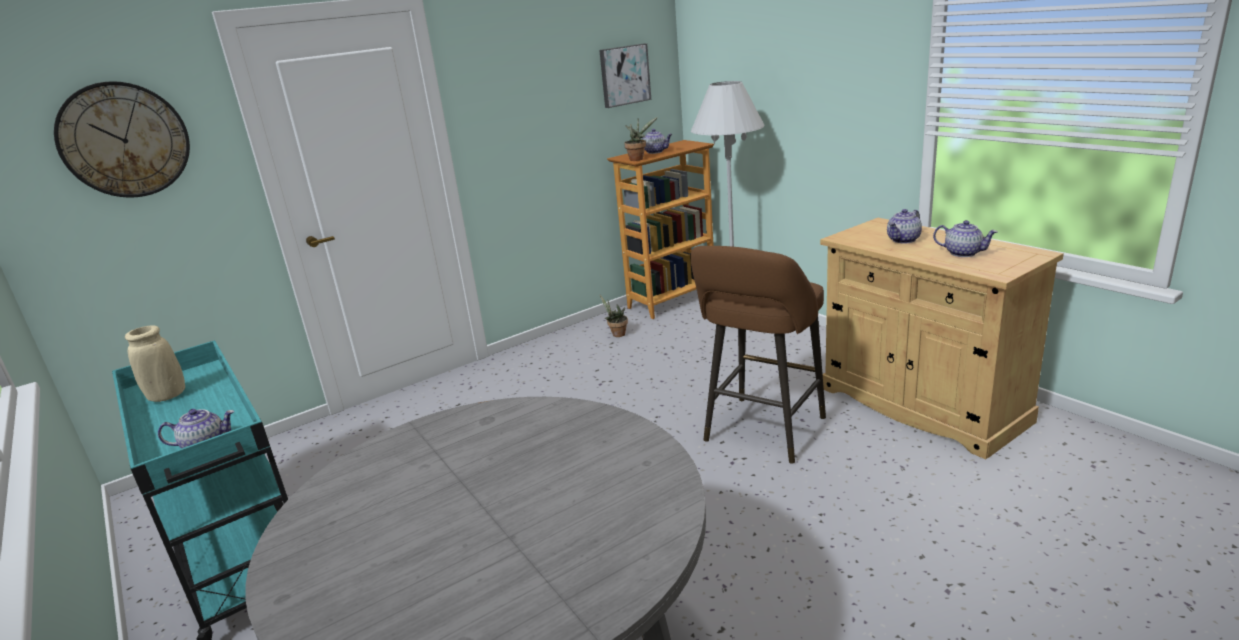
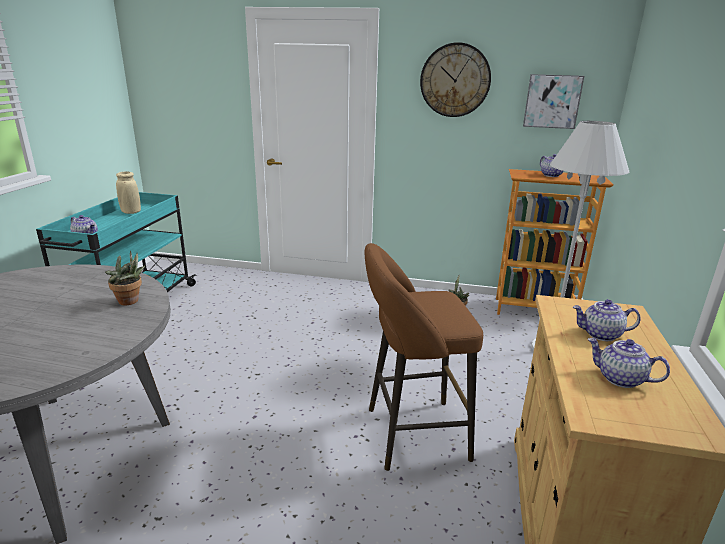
camera: 45 degrees right, 0 degrees up
(124, 140) = (190, 75): wall clock -> wall clock (455, 80)
(638, 159) = (523, 176): potted plant -> potted plant (131, 301)
(963, 253) = (620, 379): teapot -> teapot turned 135 degrees clockwise

